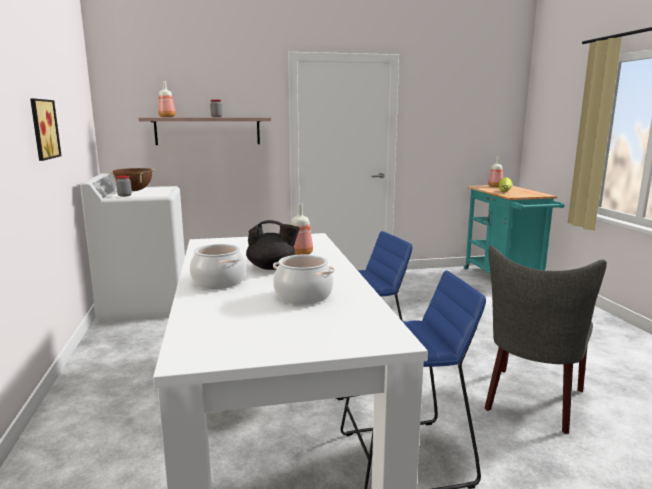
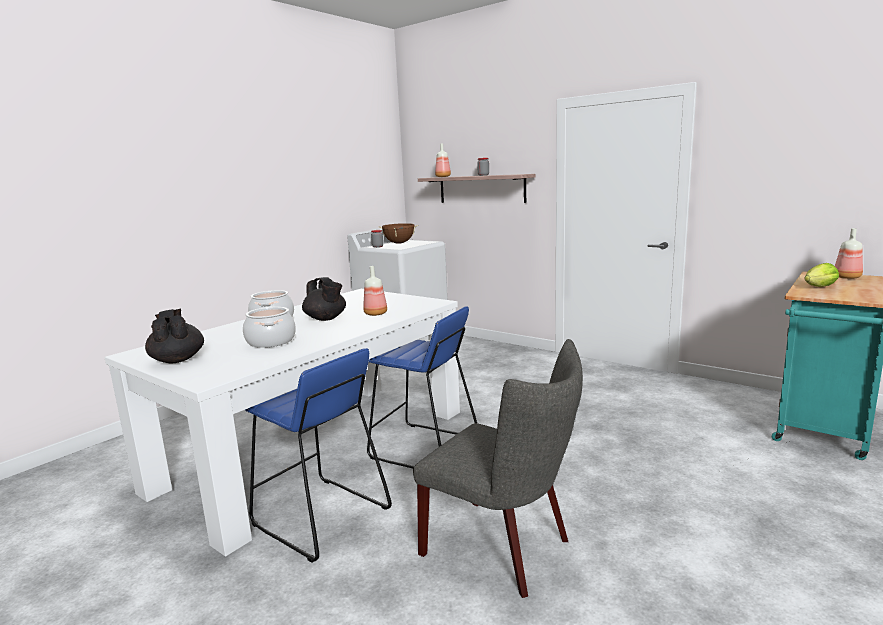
camera: 50 degrees right, 0 degrees up
(42, 129) = (294, 193): picture -> none
(278, 340) = (177, 359): none -> black teapot
(532, 402) = (504, 549): grey chair -> grey chair turned 135 degrees counterclockwise

